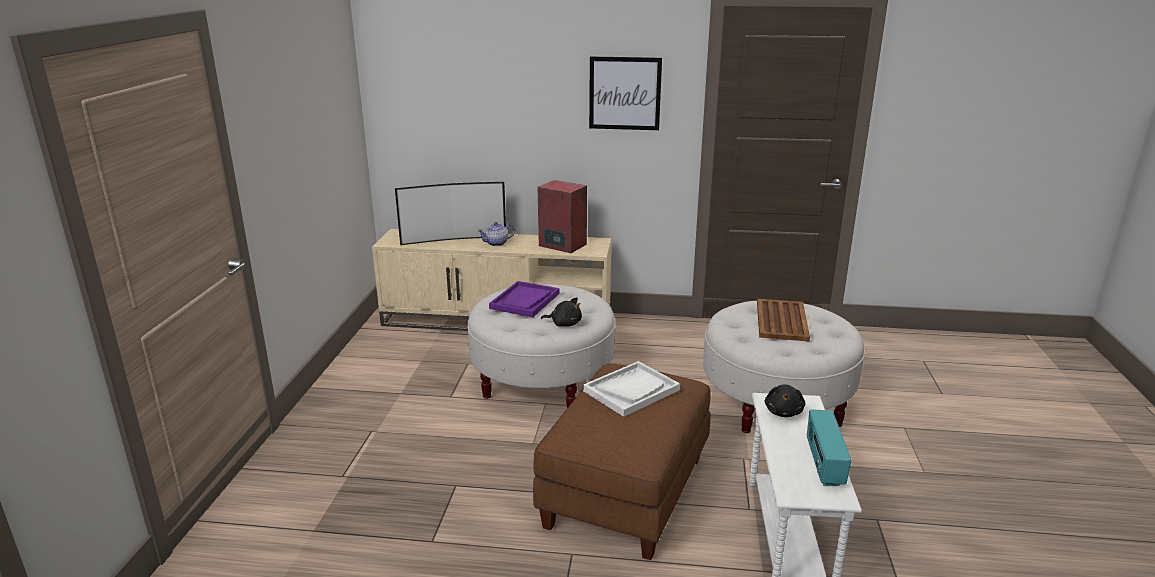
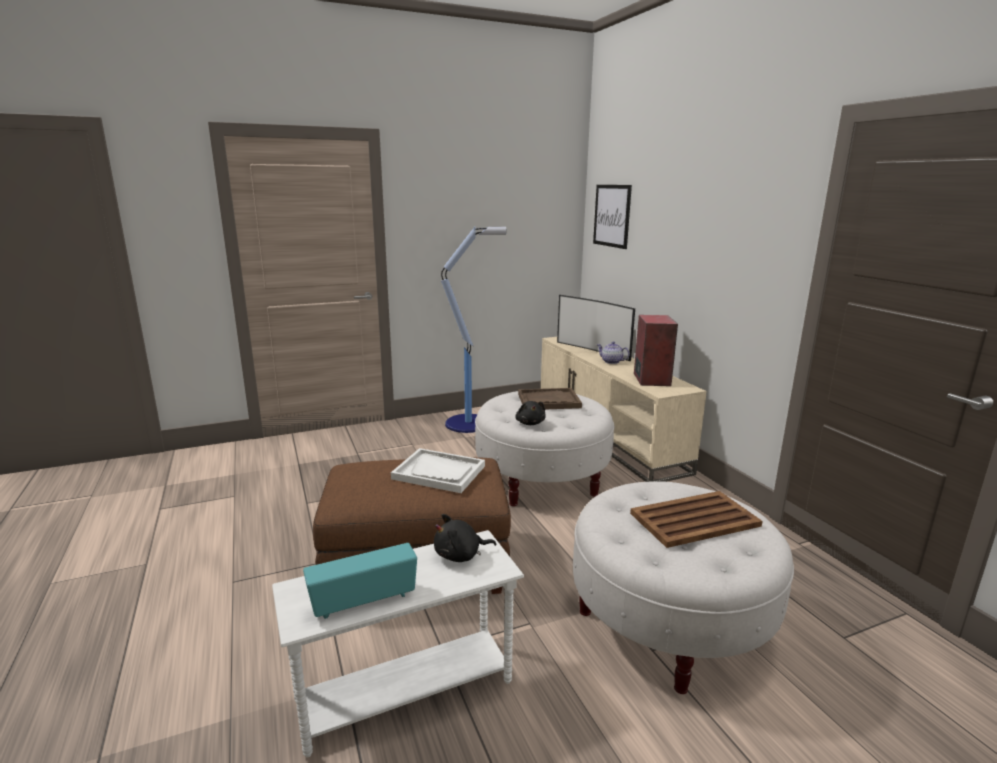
camera: 60 degrees right, 5 degrees down
(370, 380) = (469, 423): none -> floor lamp
(525, 301) = (548, 401): purple tray -> brown tray
(625, 93) = (742, 233): picture -> picture (612, 215)

